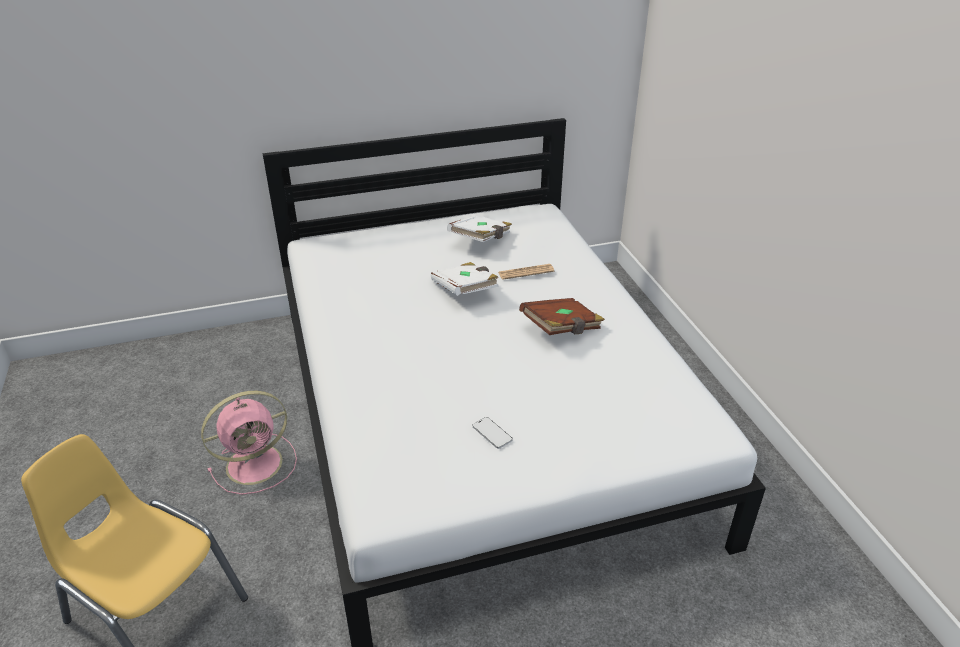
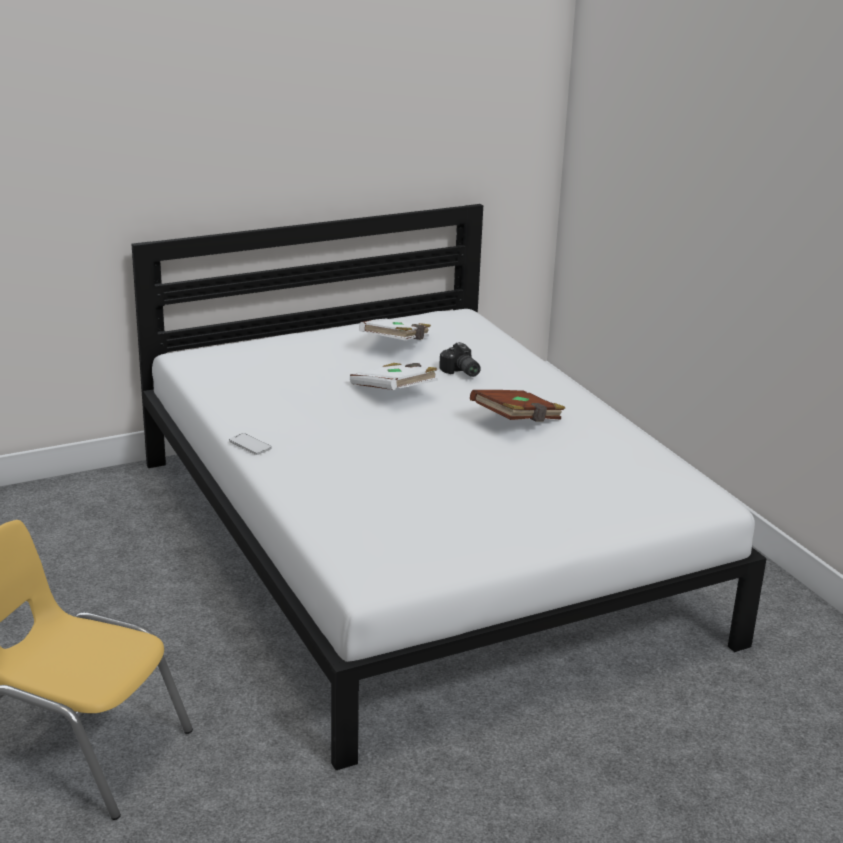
camera: 10 degrees left, 10 degrees down
(257, 463) = (155, 608): pink fan -> none
(492, 434) = (468, 513): phone -> phone (250, 445)
(526, 272) = (460, 372): newspaper -> camera

